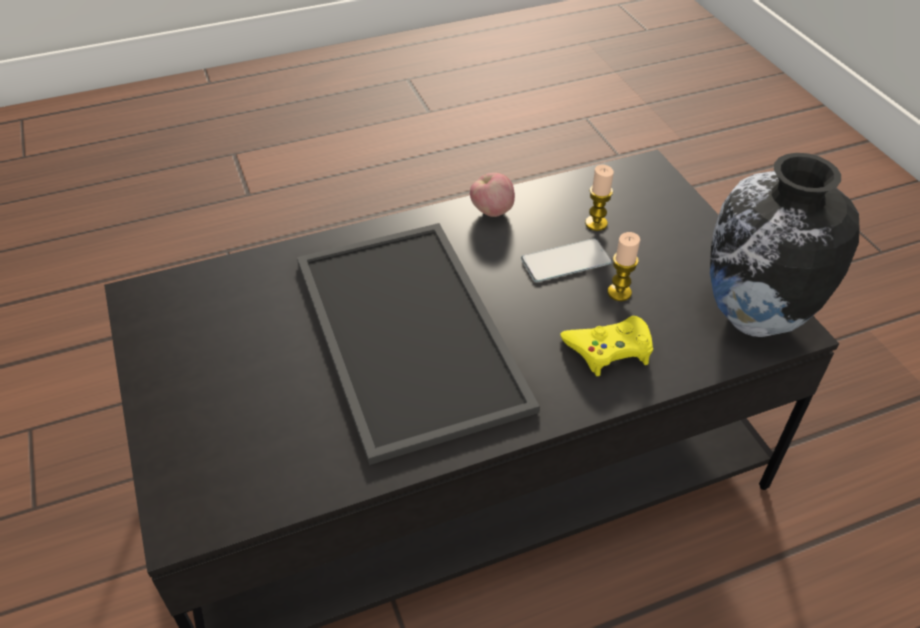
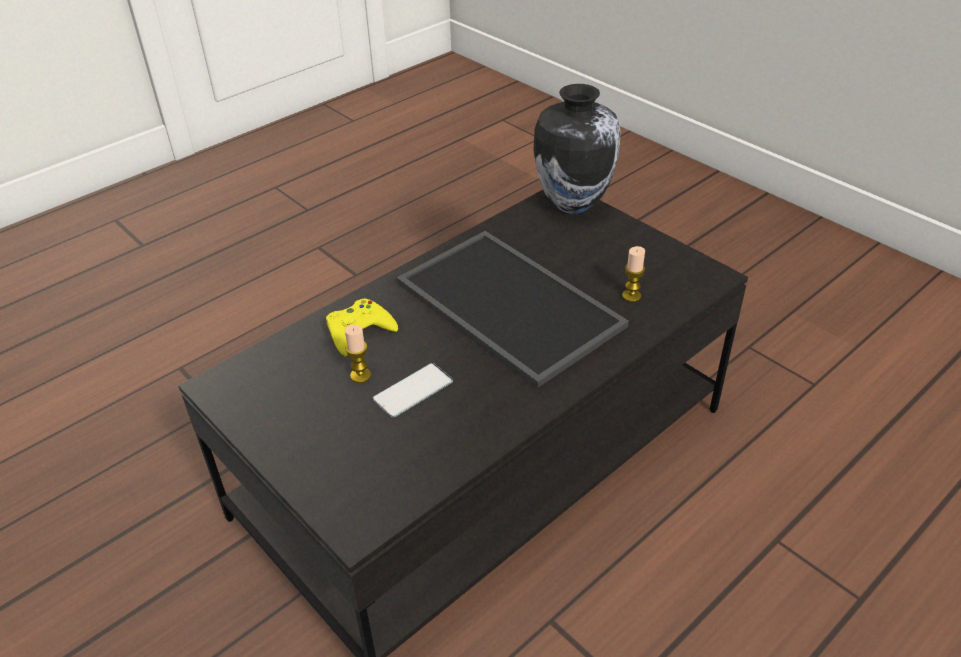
camera: 160 degrees right, 5 degrees down
(491, 211) = (501, 420): apple -> none
(596, 223) = (397, 437): candle -> candle (631, 296)
(753, 320) = (247, 383): vase -> vase (573, 204)

